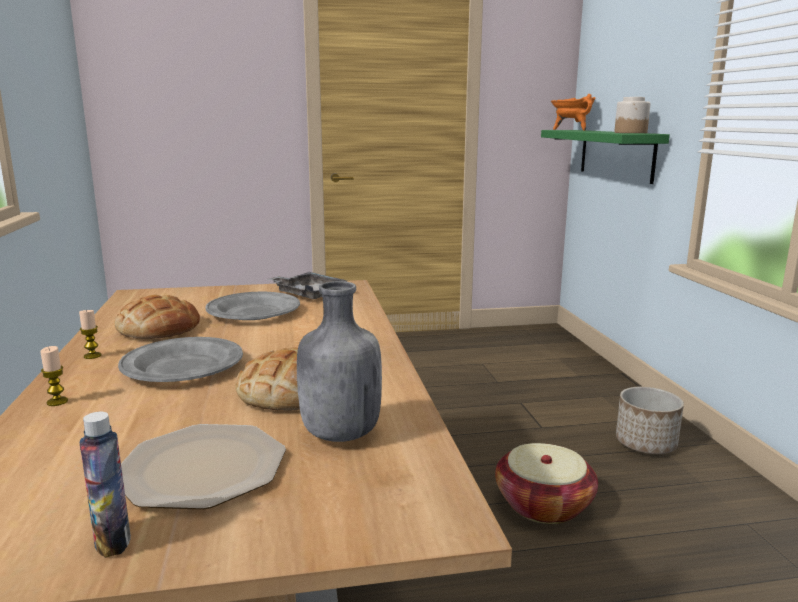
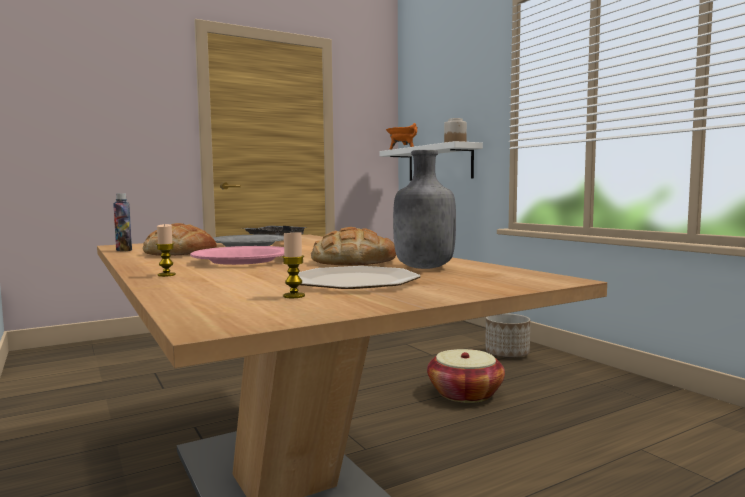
camera: 20 degrees left, 10 degrees down
(92, 356) = (149, 262): candle -> candle (294, 296)
(113, 541) = (352, 301): bottle -> bottle (124, 250)
(184, 366) = (243, 260): grey plate -> pink plate
(616, 154) = (439, 163): green shelf -> white shelf

